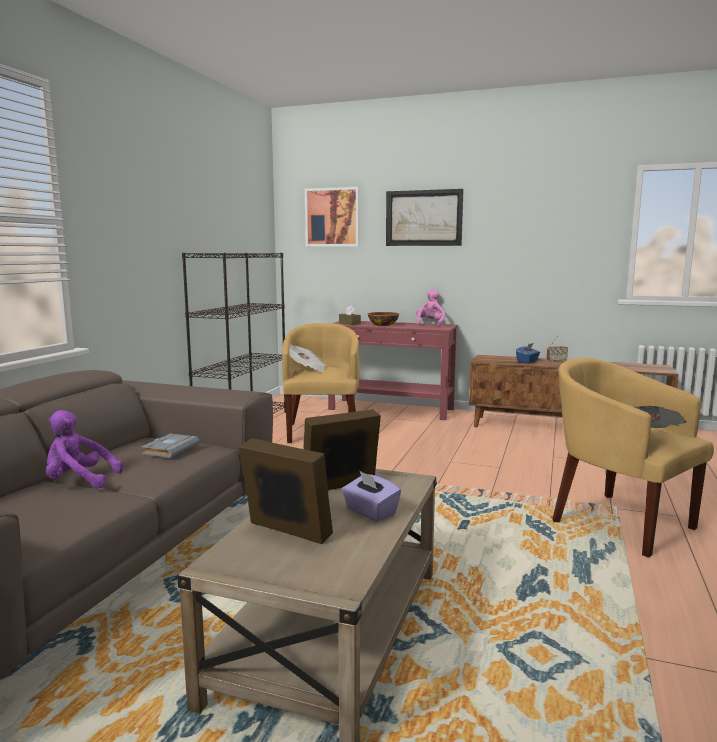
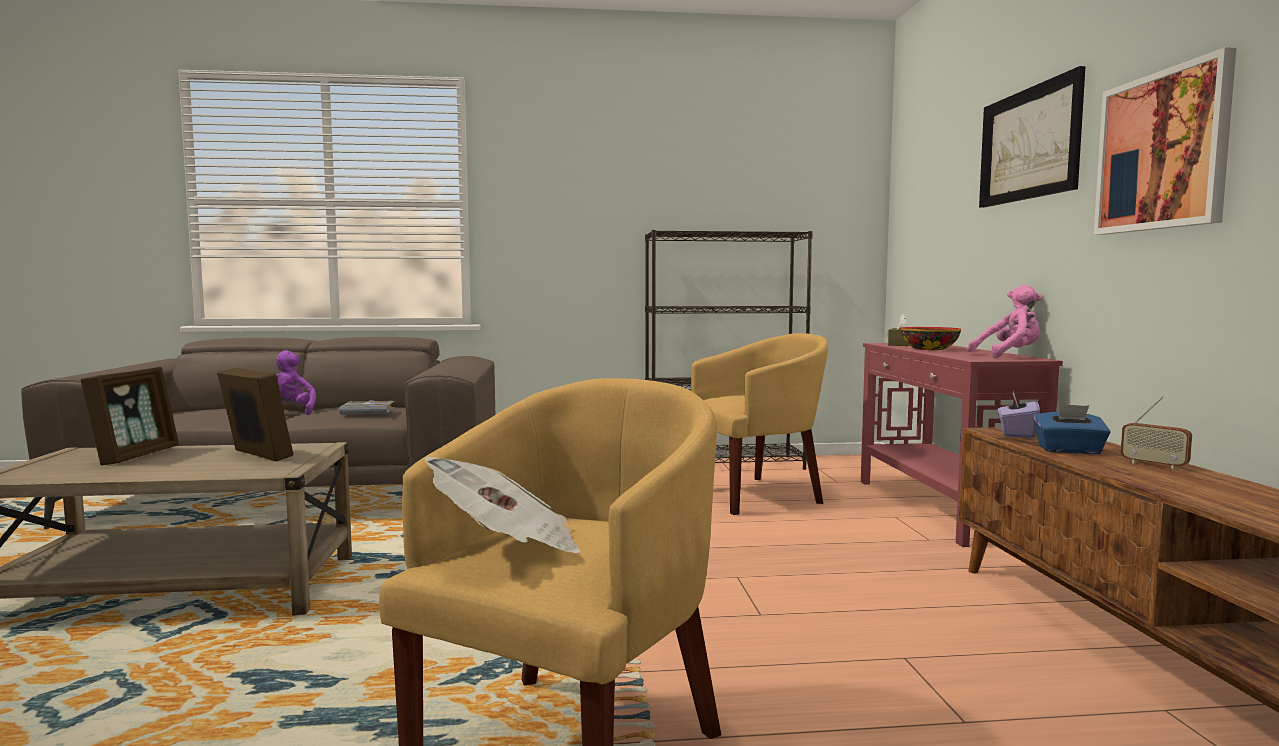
camera: 65 degrees right, 5 degrees down
(306, 369) = (729, 393): newspaper -> none
(332, 217) = (934, 170): picture -> picture (1162, 151)
(370, 512) = (177, 468): purple tissue box -> purple tissue box (1016, 434)

